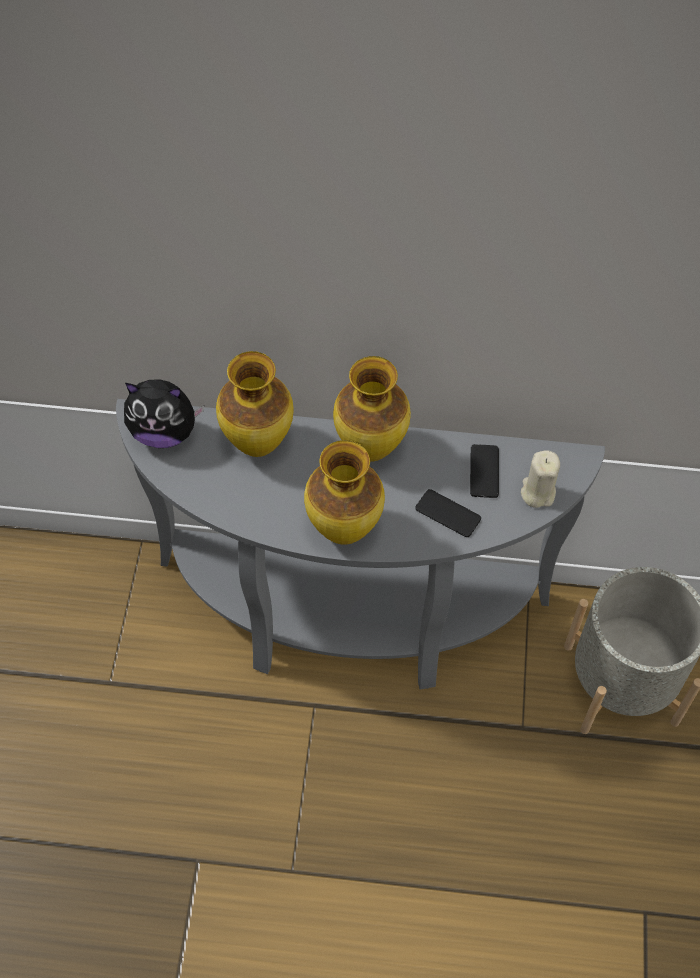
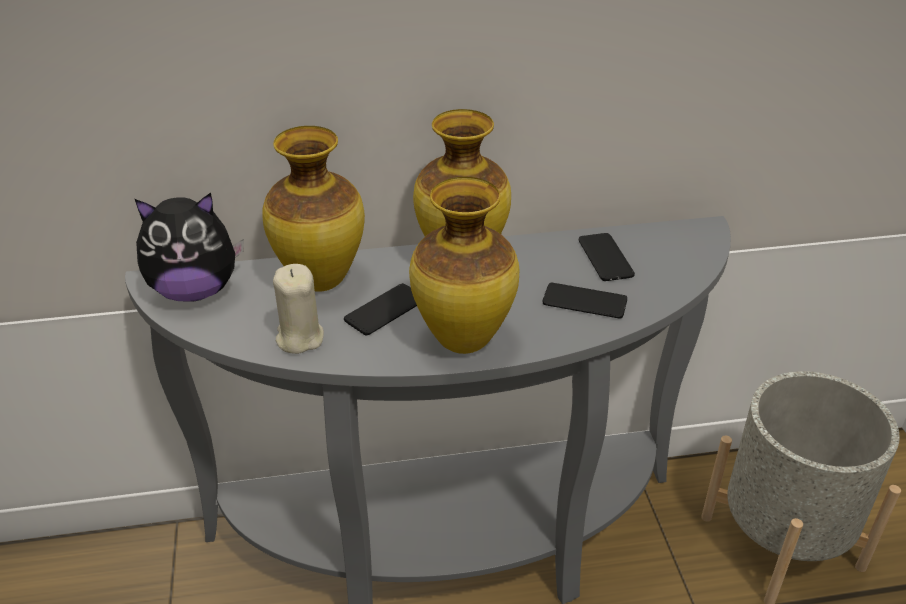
camera: 15 degrees left, 20 degrees down
(297, 486) = (385, 310): none -> phone
(537, 492) = (677, 264): beige candle -> beige candle (299, 338)

